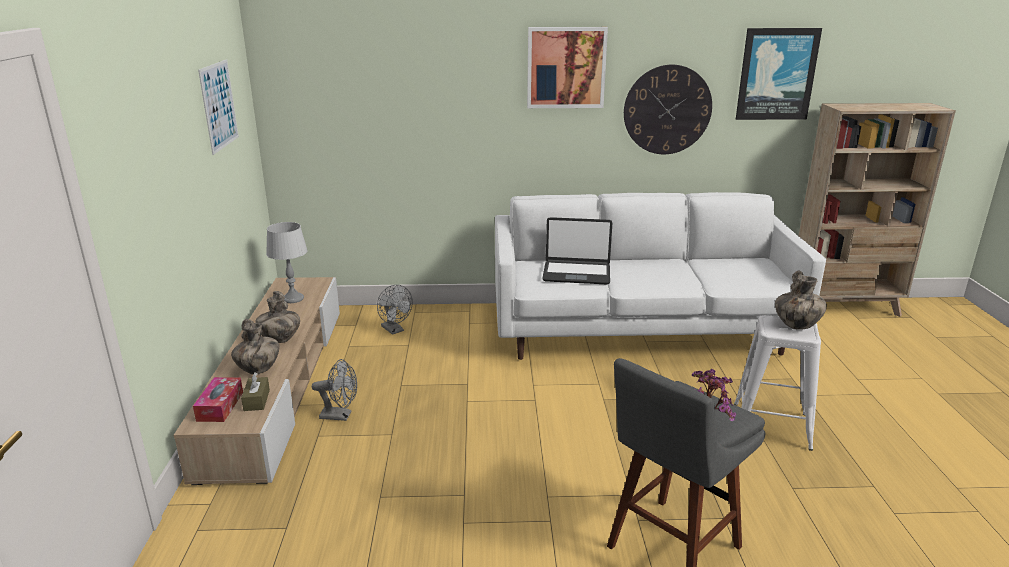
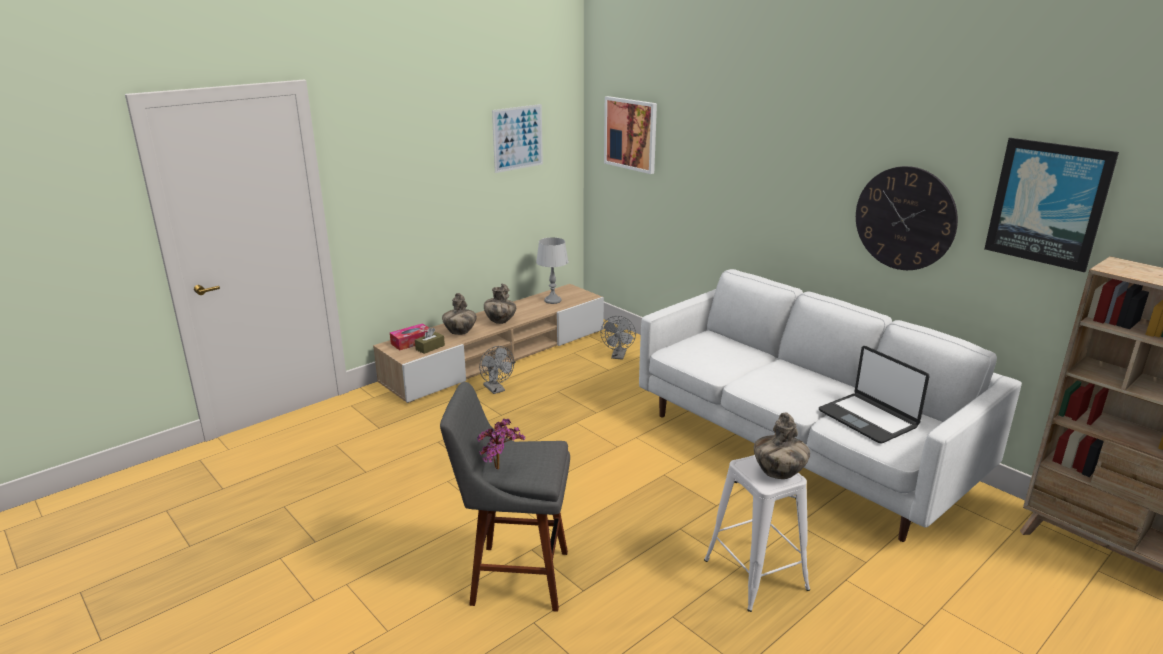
camera: 50 degrees right, 0 degrees up
(566, 67) = (805, 151): picture -> picture (631, 134)
(576, 273) = (729, 357): laptop -> laptop (868, 419)

